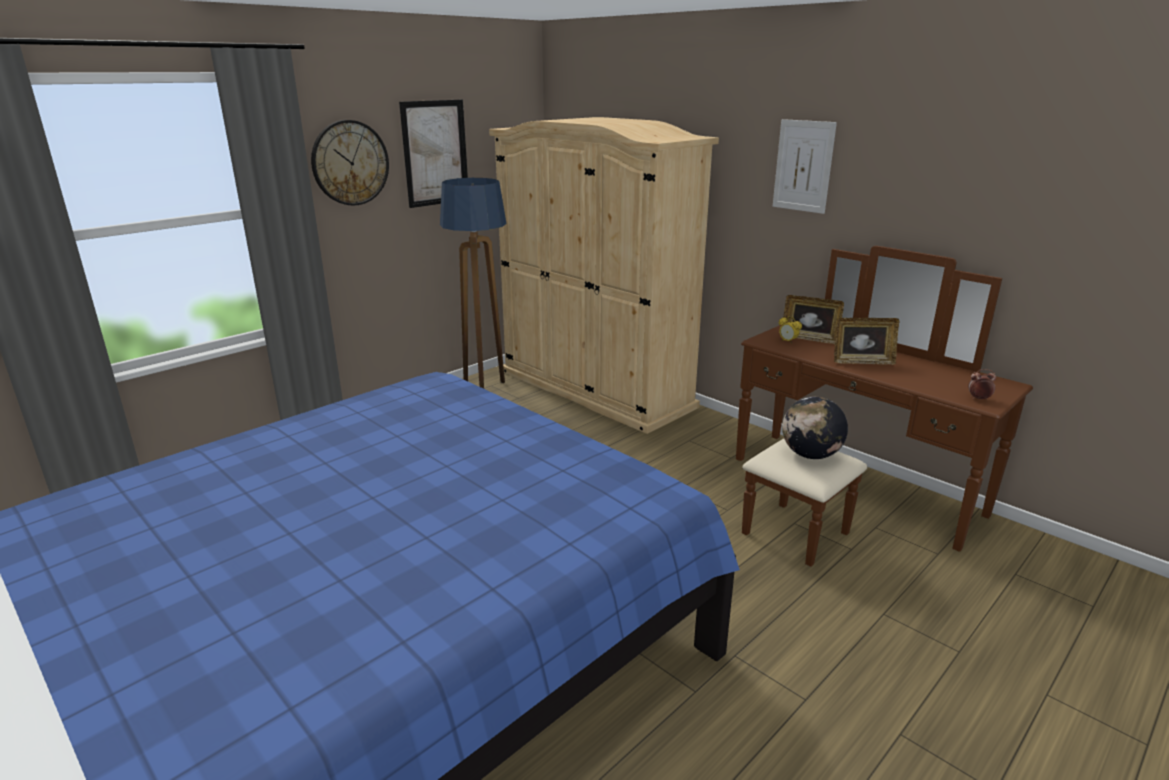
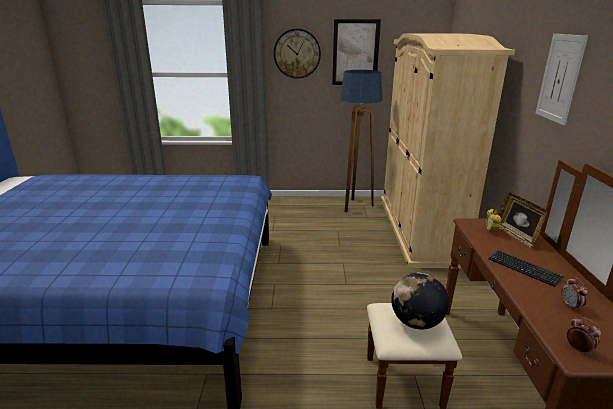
camera: 45 degrees right, 0 degrees up
(862, 362) = (524, 269): picture frame -> keyboard
(929, 375) = (570, 306): none -> alarm clock

